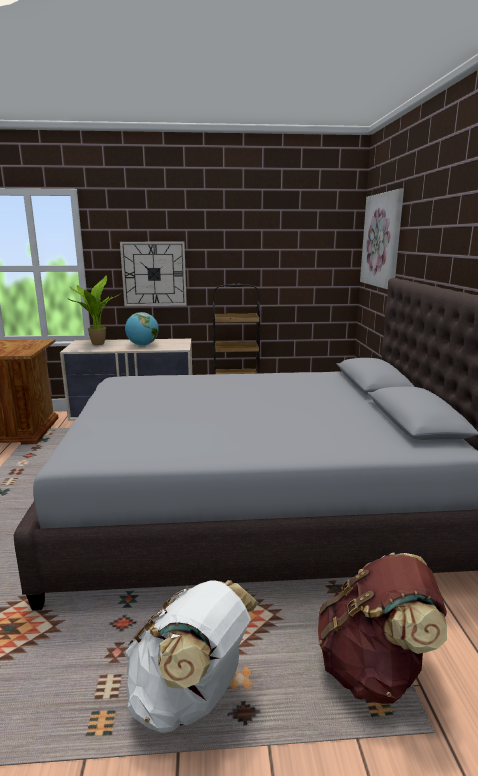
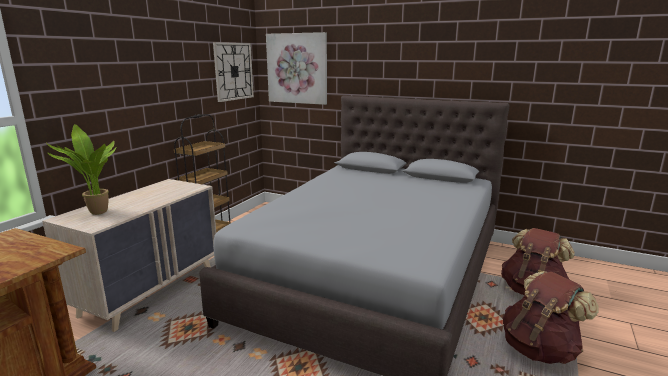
camera: 60 degrees left, 0 degrees up
(142, 345) = (154, 197): globe -> none
(154, 274) = (112, 115): wall clock -> wall clock (233, 71)
(190, 696) = (540, 349): white backpack -> brown backpack

